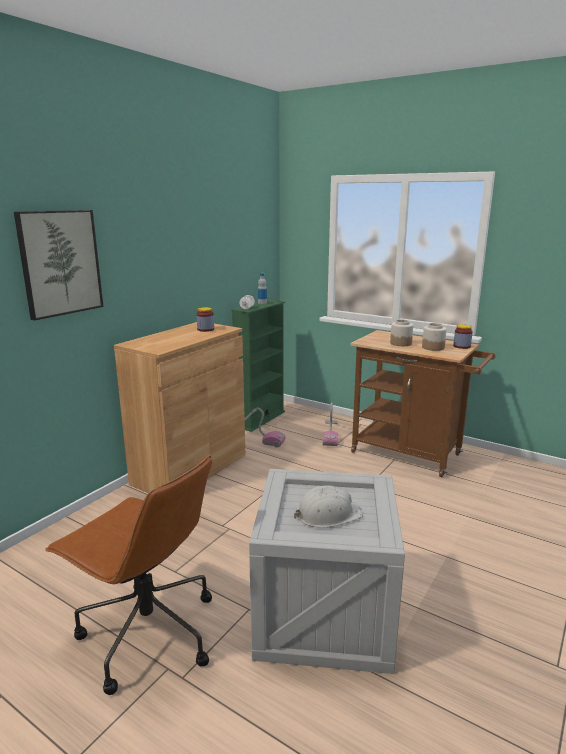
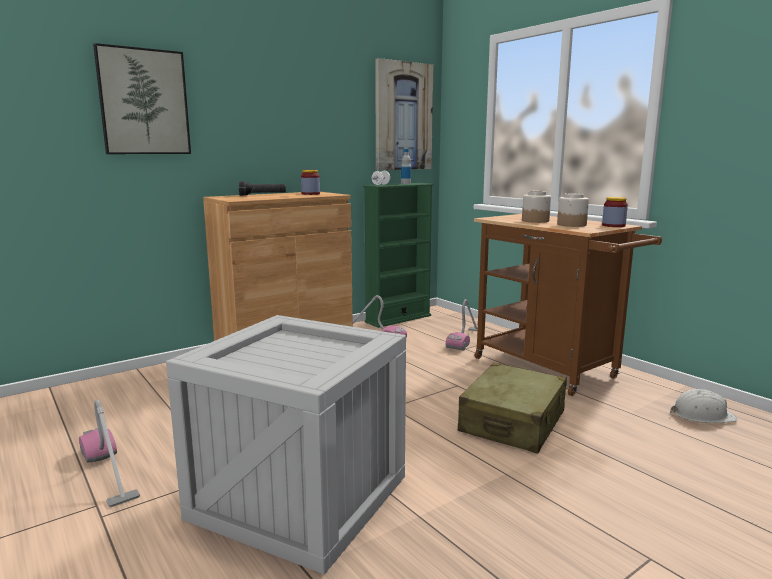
camera: 20 degrees right, 5 degrees down
(147, 633) = (108, 472): brown office chair -> vacuum cleaner
(166, 336) = (263, 195): none -> black flashlight
(255, 243) = (403, 116): none -> picture
(328, 514) = (289, 357): white hard hat -> white hard hat (702, 415)
(420, 510) = (512, 422): none -> beige suitcase

